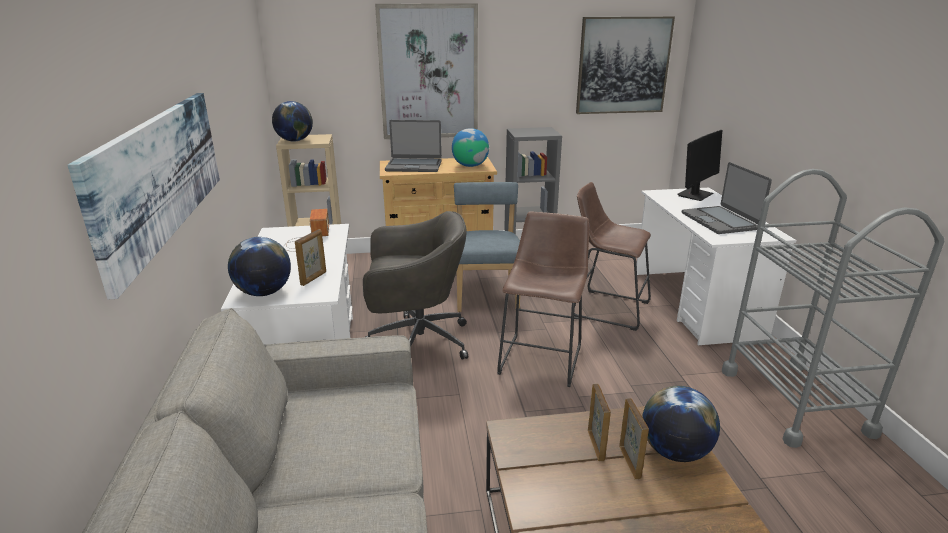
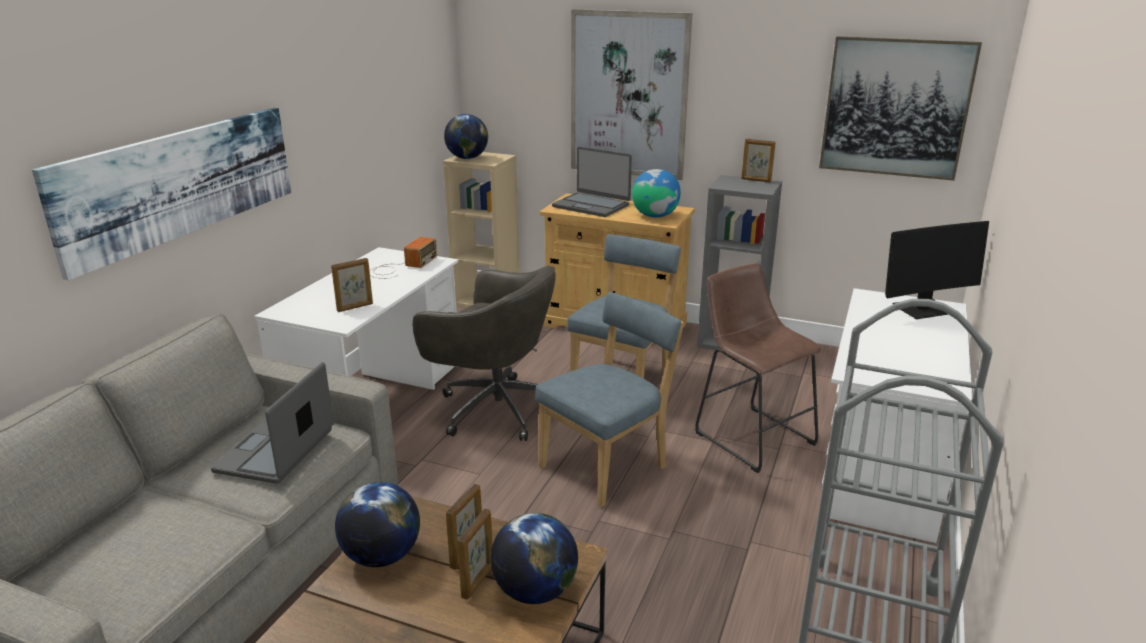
camera: 30 degrees right, 0 degrees up
(264, 293) = (301, 310): globe -> globe (382, 556)
(535, 128) = (756, 180): none -> picture frame
(542, 357) = (607, 465): brown stool -> blue chair
(720, 221) = (898, 352): laptop -> laptop (277, 451)

